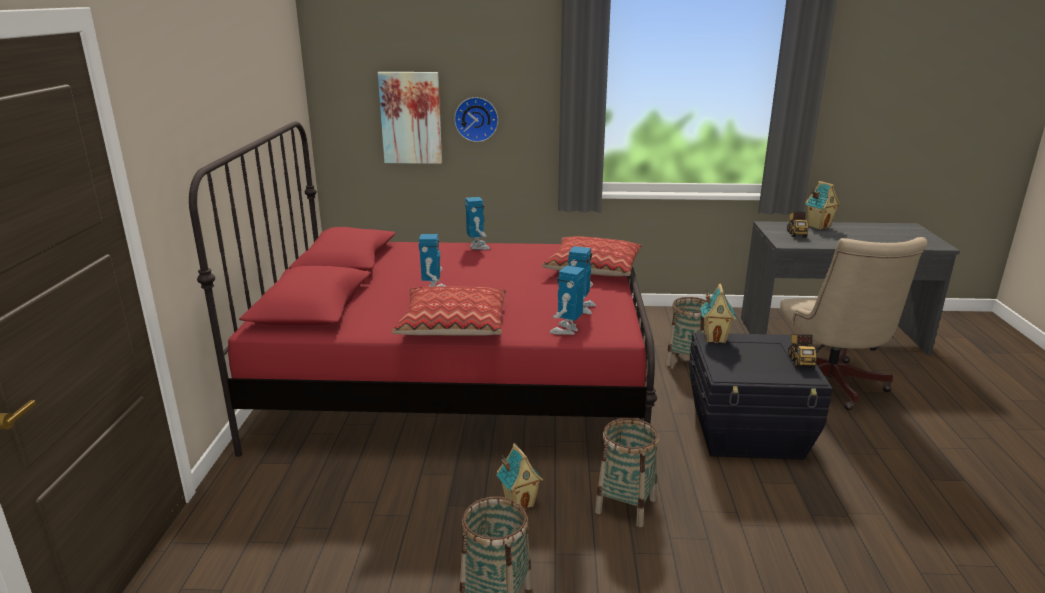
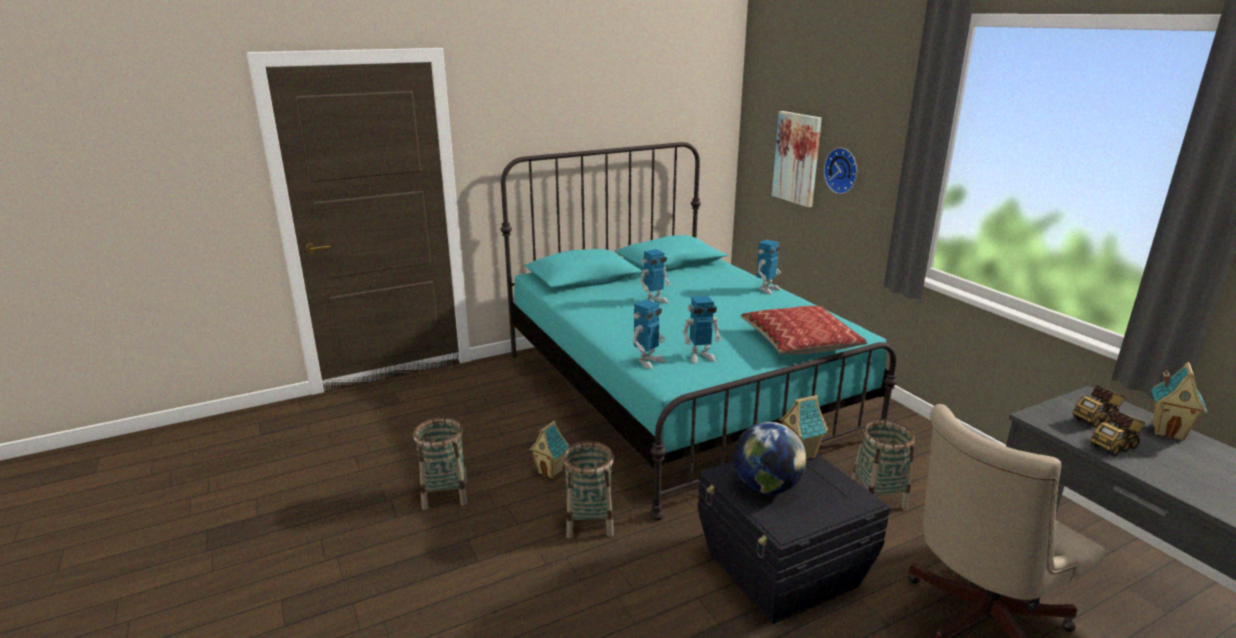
camera: 60 degrees right, 0 degrees up
(453, 324) = (607, 322): pillow -> none
(457, 383) = (677, 393): red bed -> turquoise bed
(566, 330) = (648, 361): toy robot -> toy robot turned 135 degrees clockwise
(752, 365) = (766, 487): none -> globe
(800, 361) = (816, 516): toy truck -> toy truck (1114, 446)

